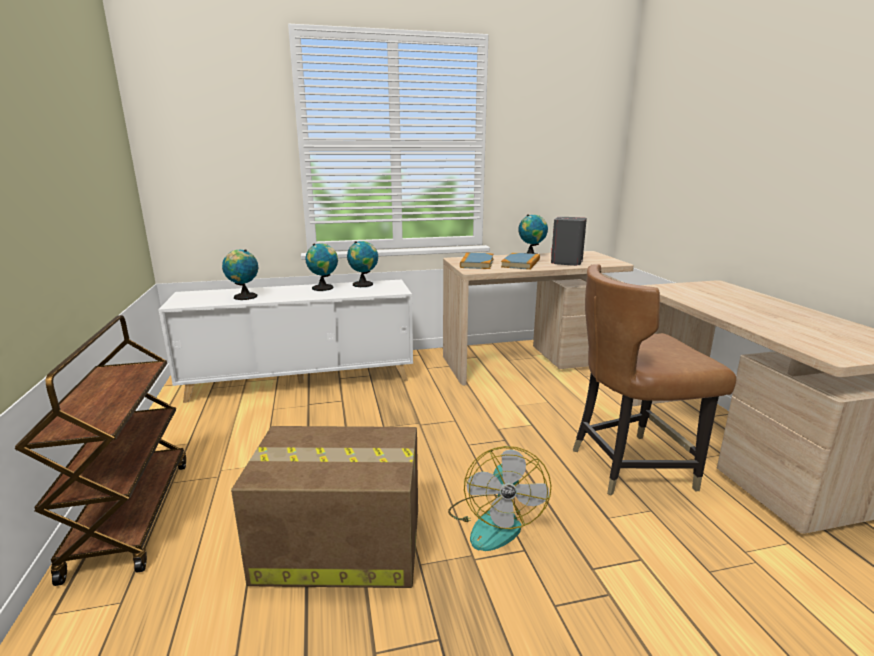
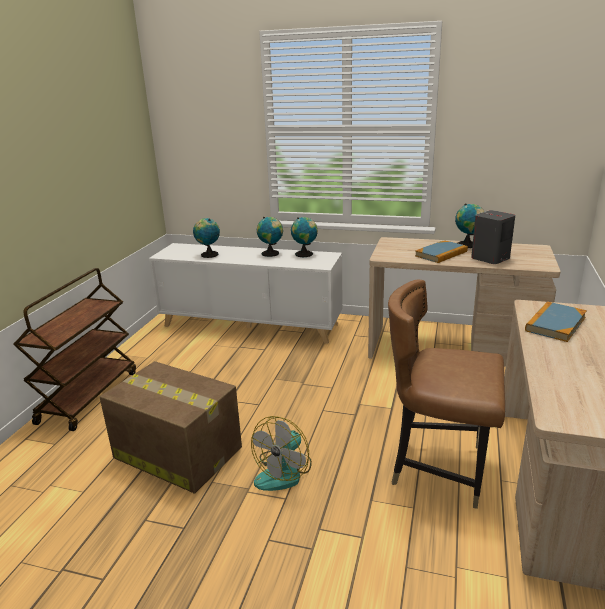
camera: 30 degrees right, 5 degrees up
(477, 263) = (400, 248): book -> book (555, 324)

